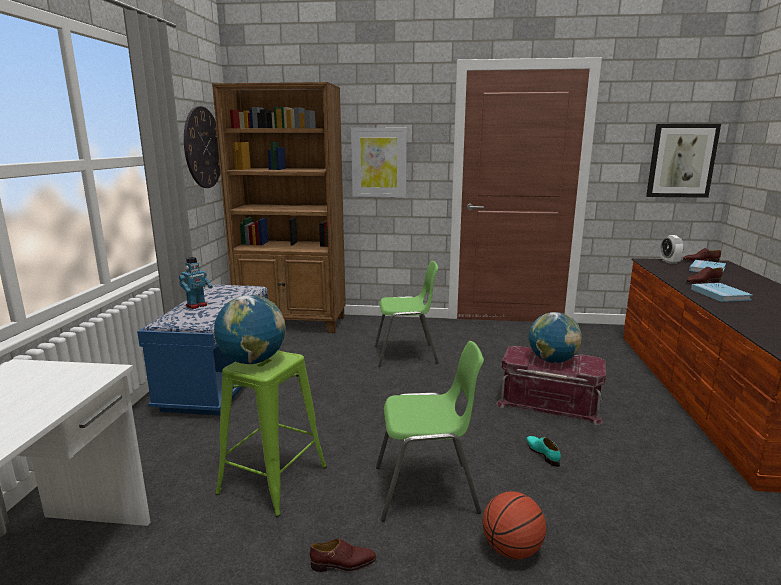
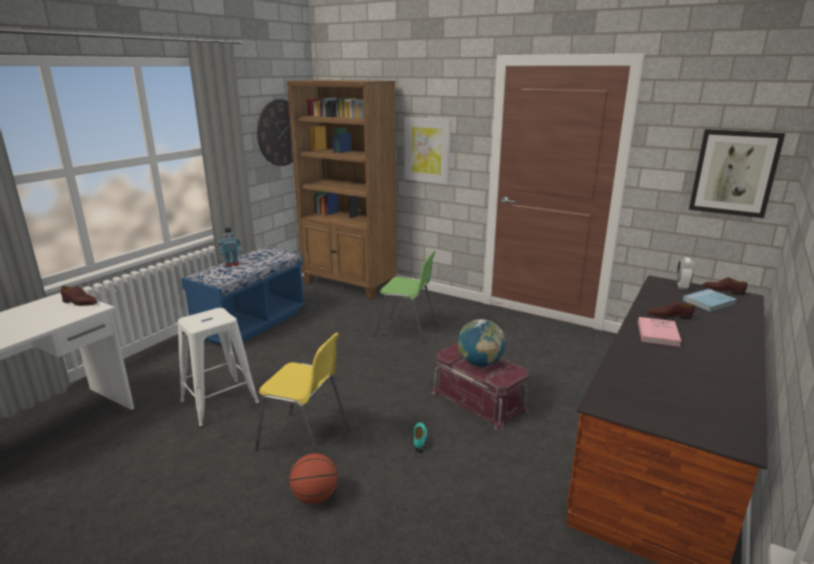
camera: 25 degrees right, 5 degrees up
(252, 361) = (201, 317): globe -> none
(272, 480) = (219, 403): green stool -> white stool
(343, 564) = (207, 468): brown shoe -> brown shoe (79, 303)
(427, 490) = (305, 439): green chair -> yellow chair
(720, 294) = (658, 333): blue book -> pink book

